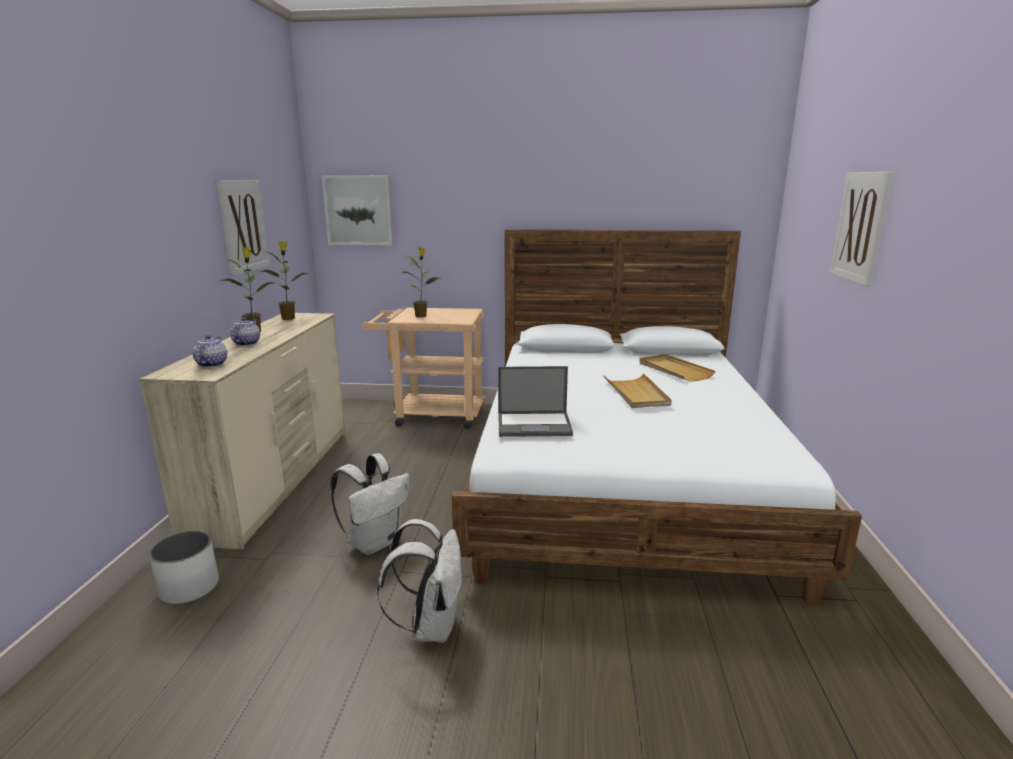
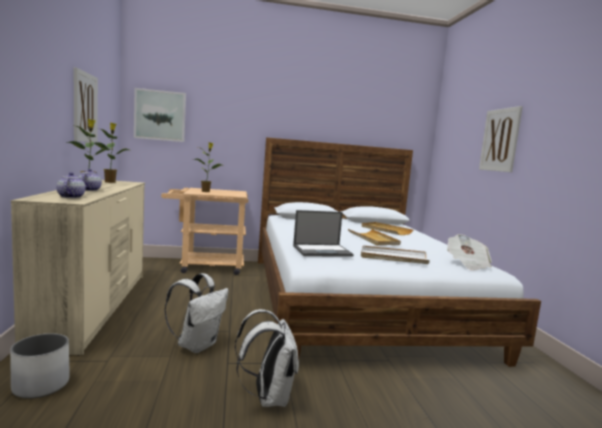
camera: 15 degrees left, 10 degrees down
(638, 435) = (393, 257): none -> white tray
(755, 448) = (467, 264): none -> newspaper

